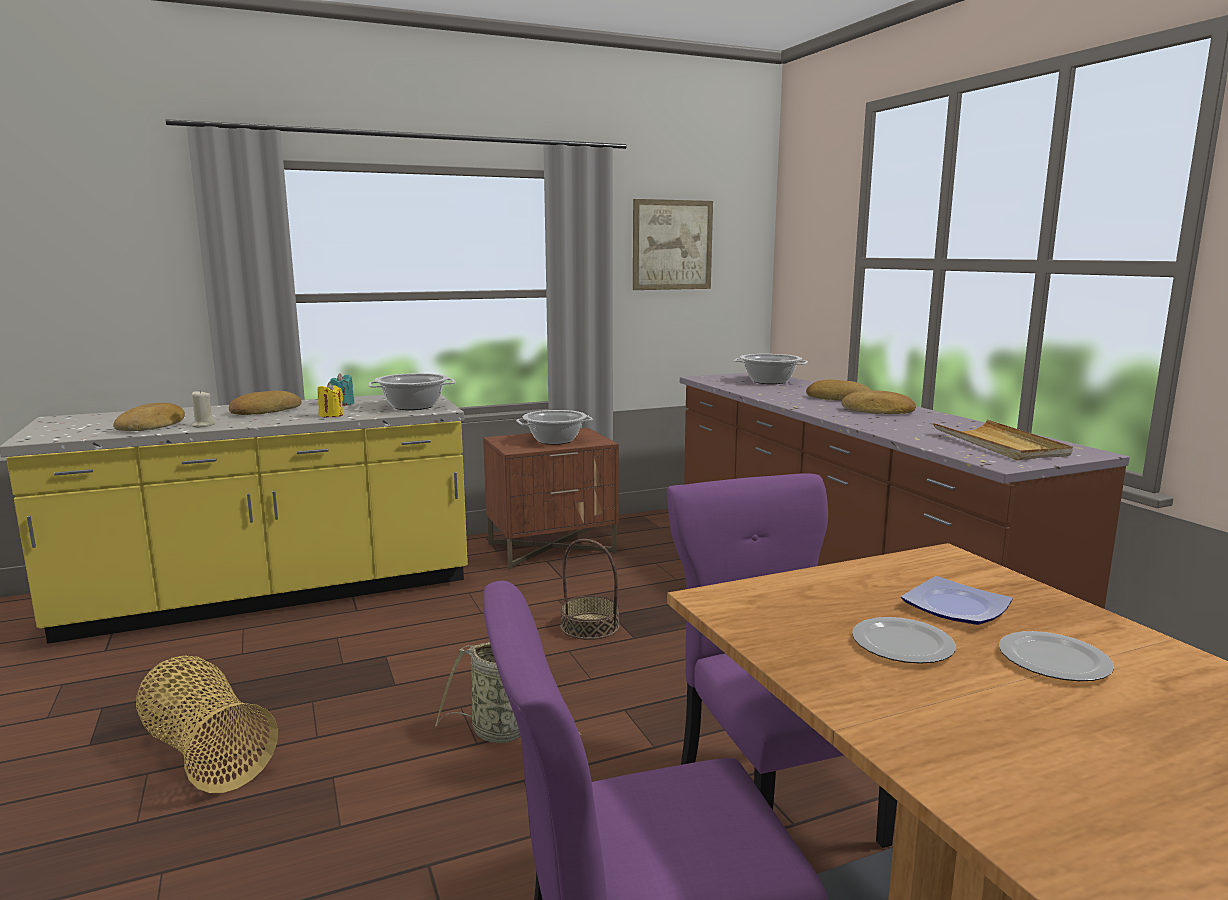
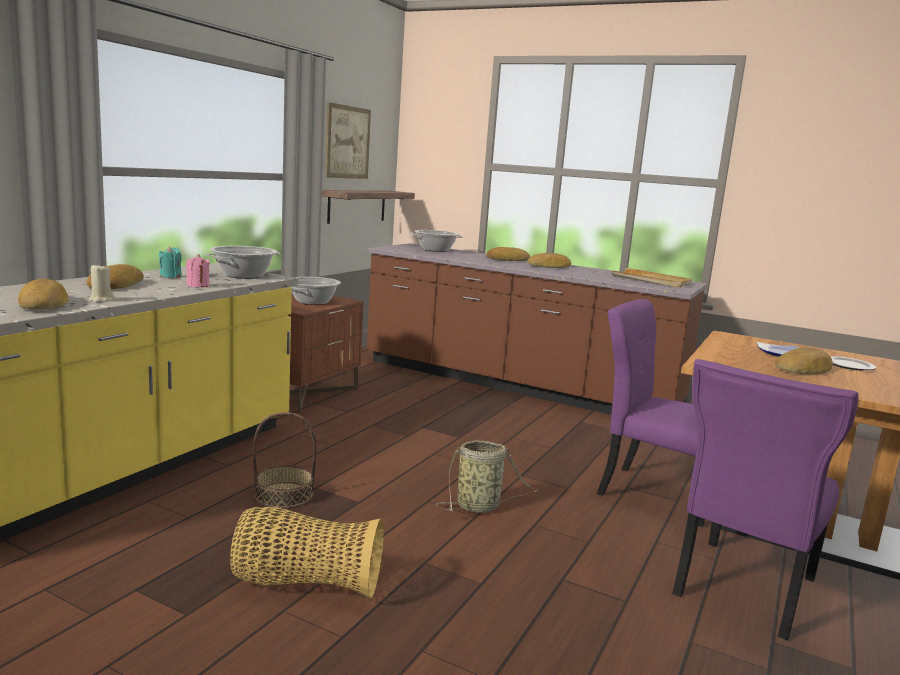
camera: 40 degrees left, 0 degrees up
(331, 415) = (198, 285): yellow candle -> pink candle
(590, 626) = (421, 436): basket -> basket (284, 495)
(694, 323) = (357, 206): none -> shelf
(904, 645) = (804, 369): plate -> bread

